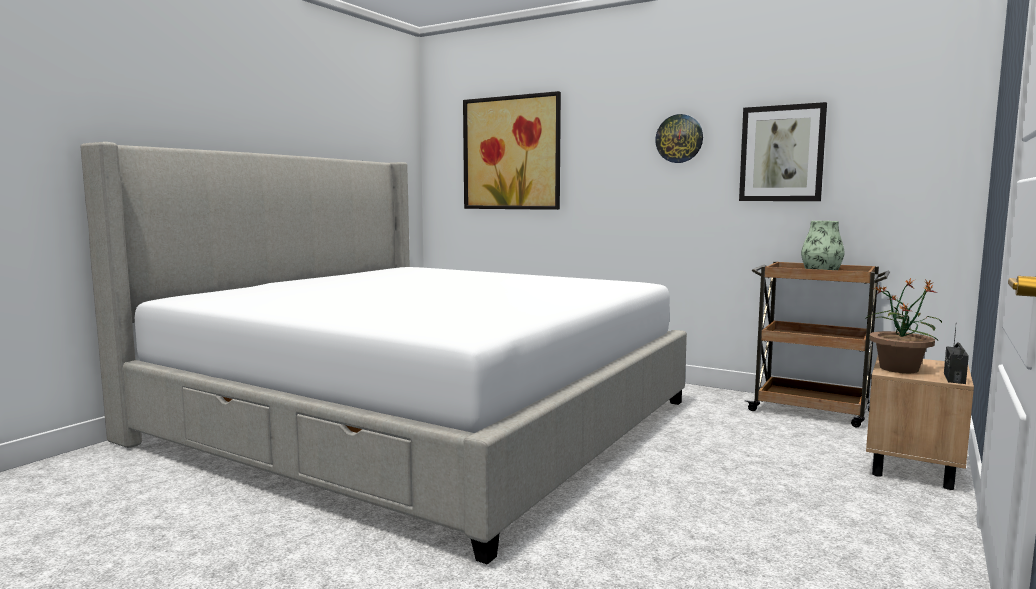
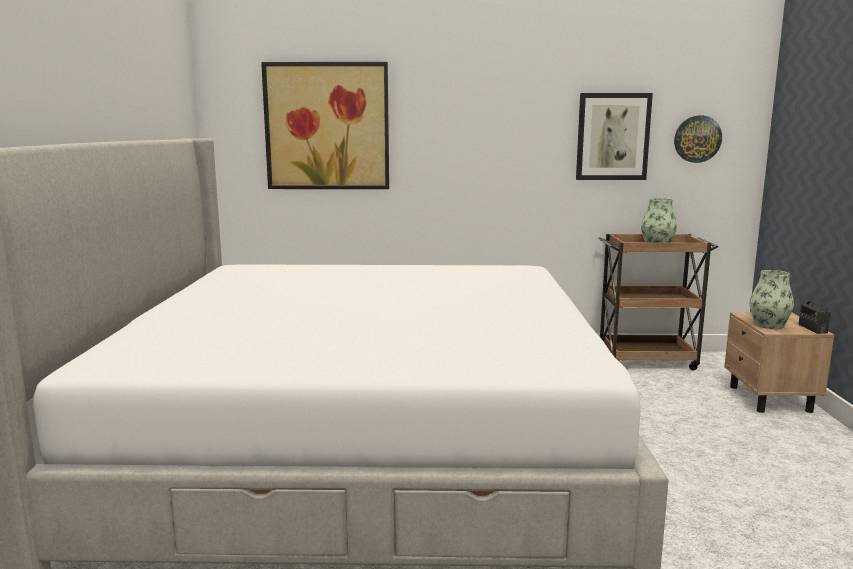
camera: 30 degrees left, 5 degrees up
(679, 138) = (518, 119): wall clock -> wall clock (697, 139)
(899, 368) = (769, 325): potted plant -> vase

